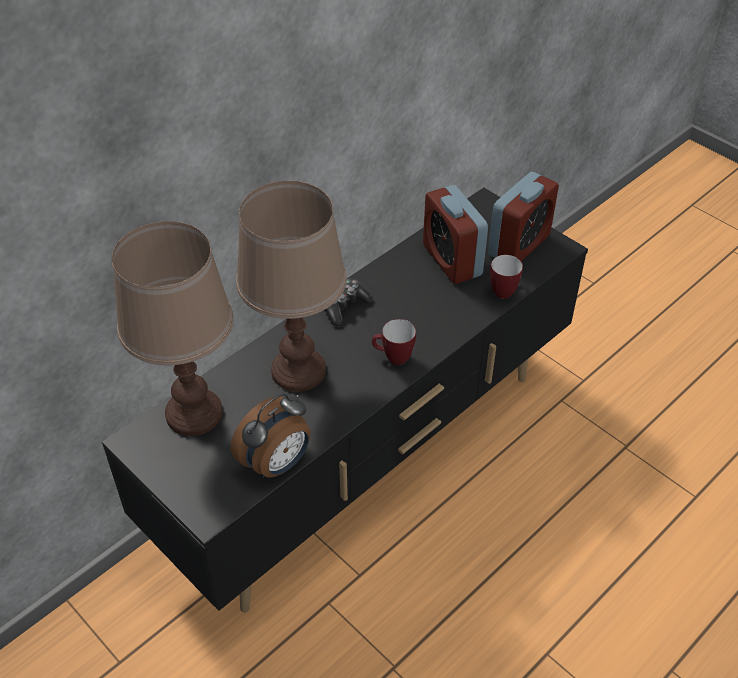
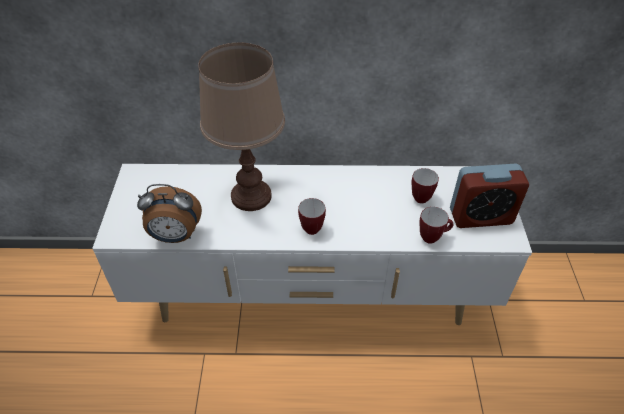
camera: 45 degrees right, 0 degrees up
(194, 414) = (175, 180): brown table lamp -> none
(344, 306) = (321, 179): game controller -> none
(368, 459) = (313, 296): black tv stand -> white tv stand
(452, 260) = (421, 196): alarm clock -> mug

